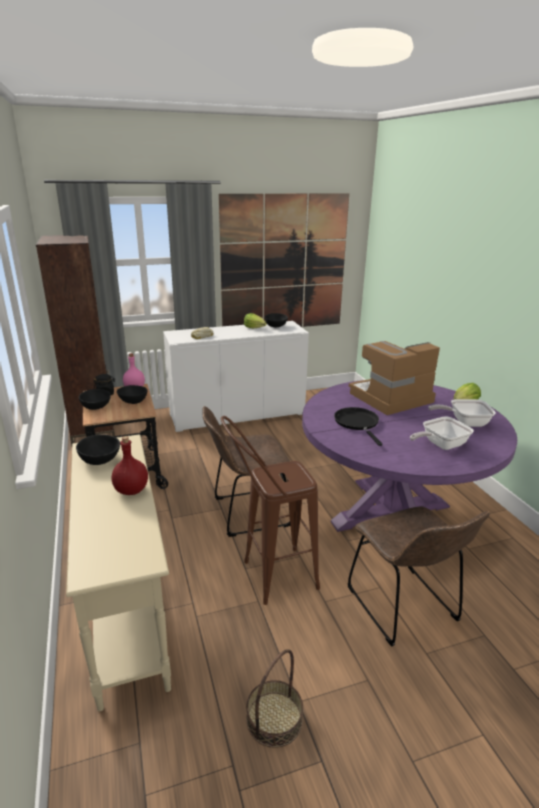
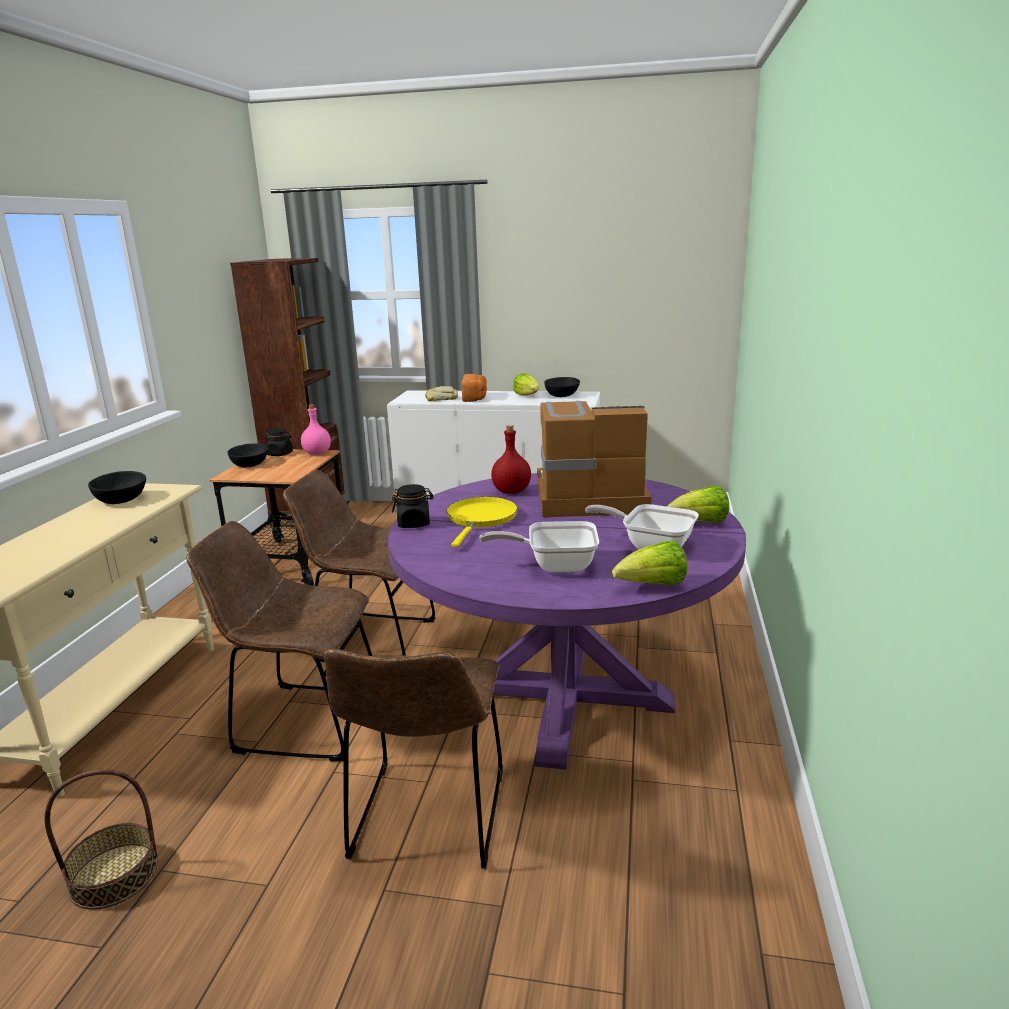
camera: 30 degrees right, 5 degrees down
(132, 490) = (95, 531): red bottle -> red bottle (512, 491)
(133, 401) = (294, 465): black bowl -> none
(224, 333) = (475, 398): none -> bread
(269, 578) = (301, 721): brown stool -> brown chair
(284, 264) = (595, 304): picture -> none
(326, 434) = (414, 523): none -> black jar
(357, 423) = (480, 519): black frying pan -> yellow frying pan
(500, 446) = (653, 586): none -> lettuce

